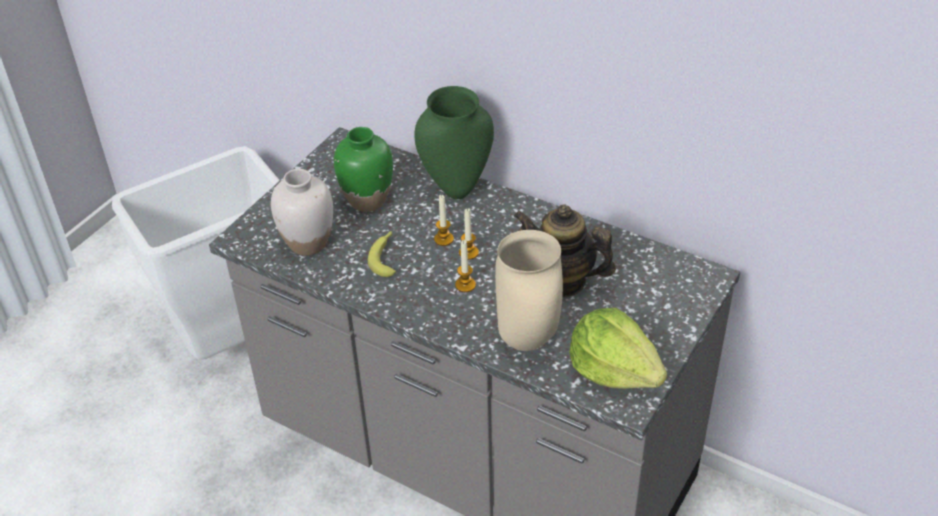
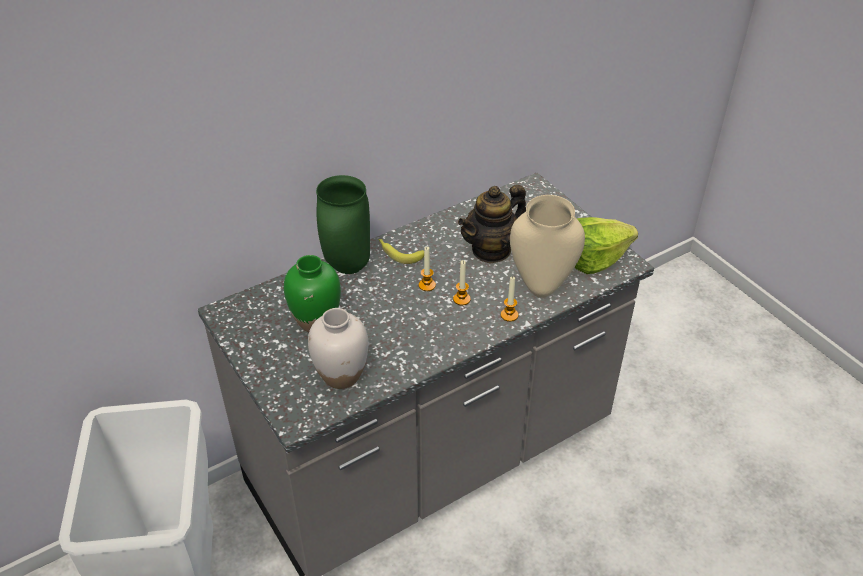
camera: 65 degrees left, 0 degrees up
(386, 257) = (396, 332): banana -> banana (399, 253)
(444, 239) = (401, 293): candle -> candle (509, 315)

